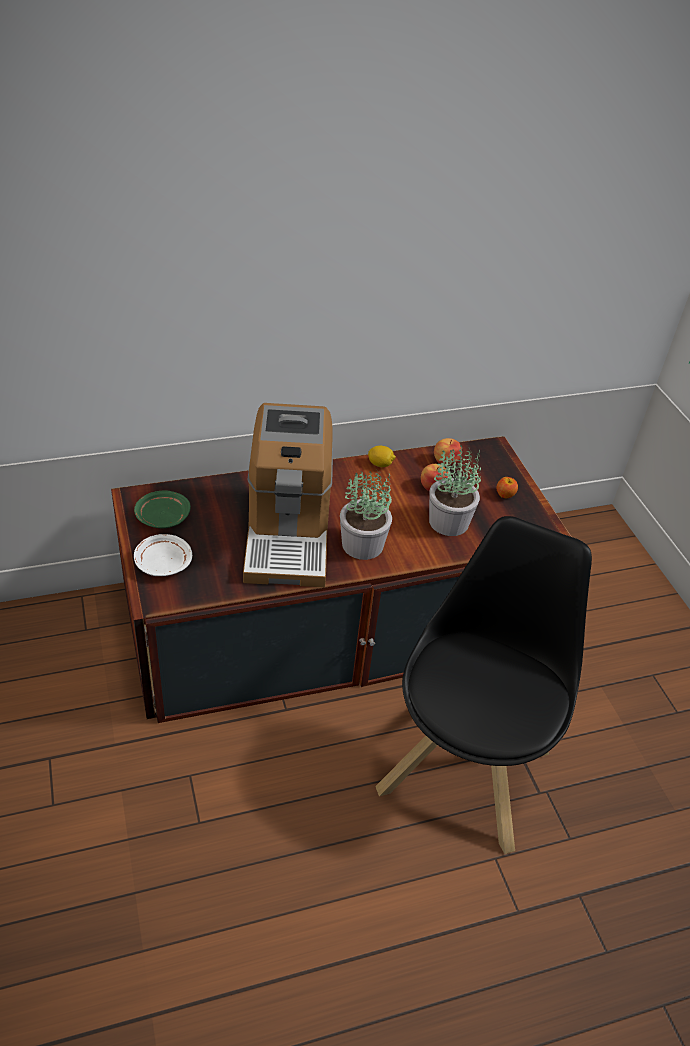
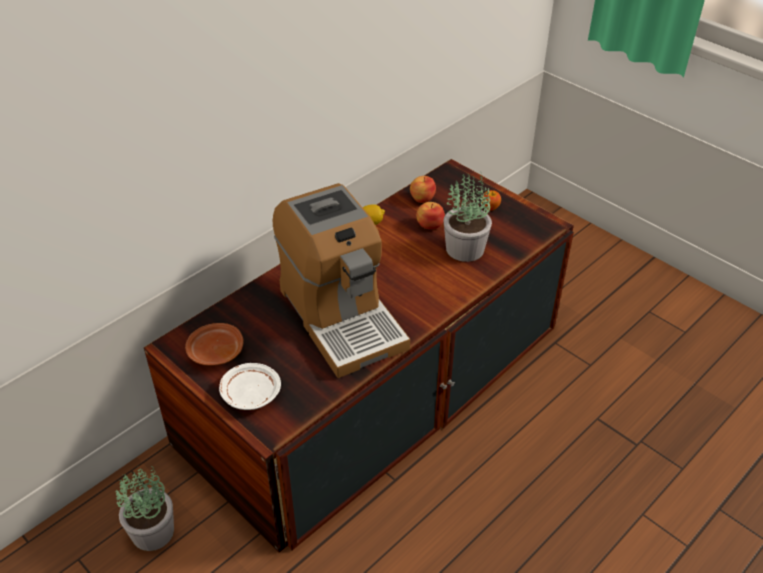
camera: 25 degrees left, 0 degrees up
(162, 517) = (215, 352): green plate -> brown plate
(363, 545) = (412, 299): potted plant -> potted plant (153, 532)
(466, 766) = (570, 452): black chair -> none

